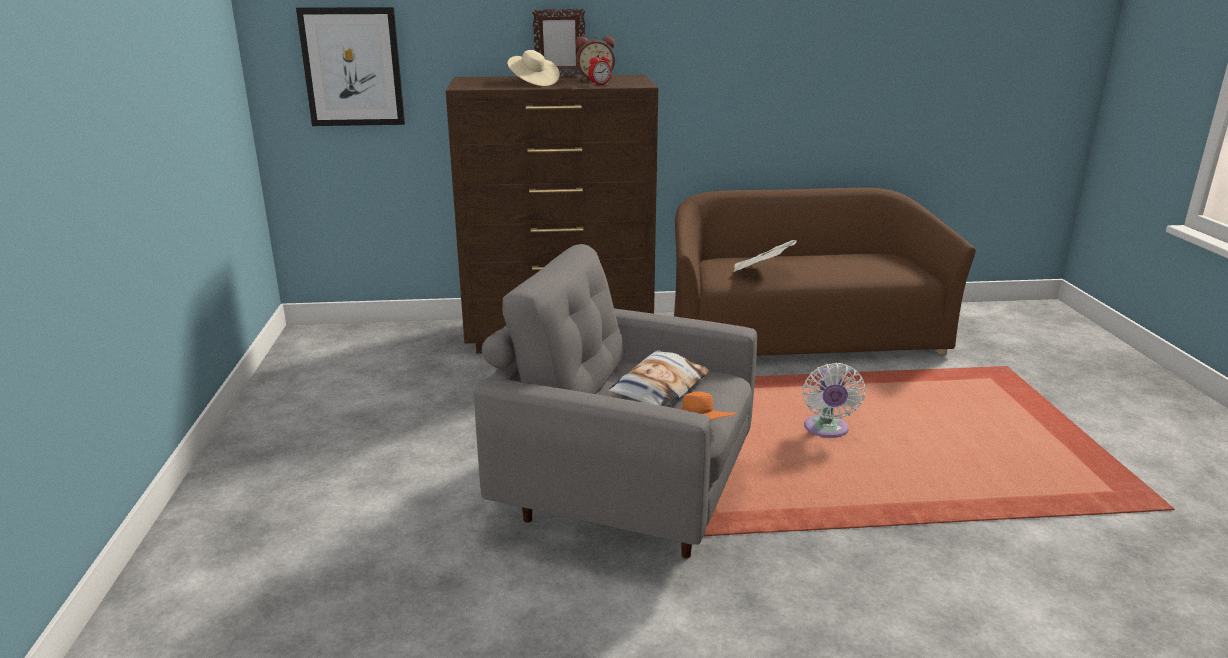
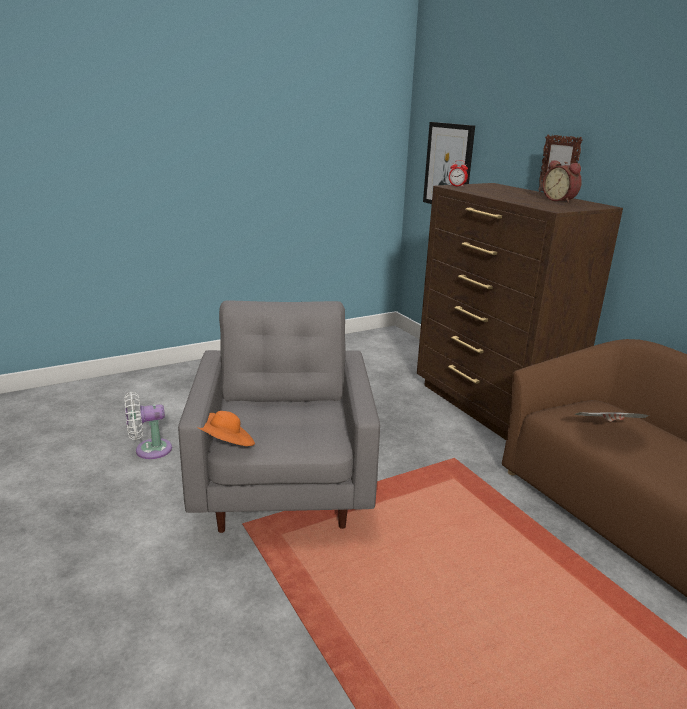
camera: 65 degrees right, 0 degrees up
(533, 83) = (501, 193): beige hat -> none
(600, 84) = (532, 202): alarm clock -> alarm clock (457, 186)
(659, 388) = (294, 420): pillow -> none
(826, 431) = (464, 580): white fan -> white fan (149, 450)

